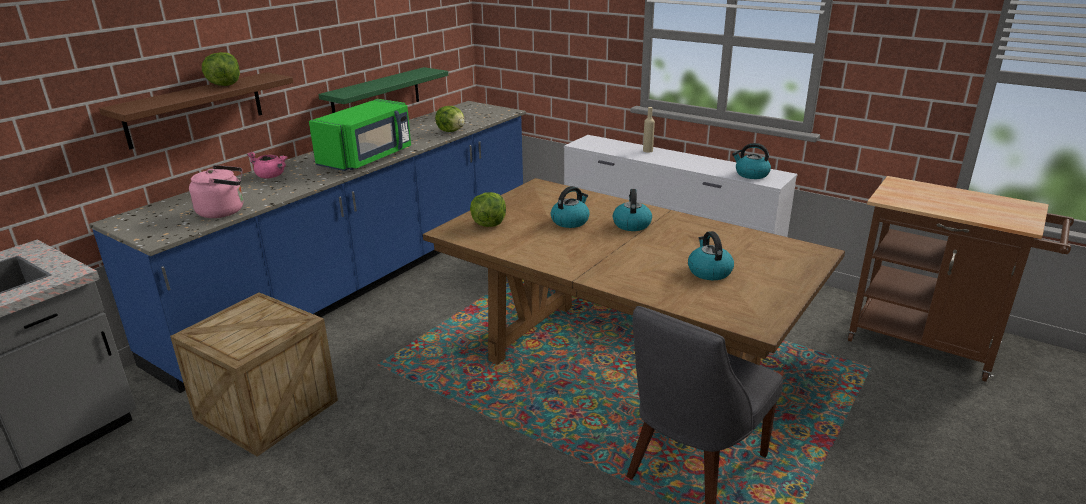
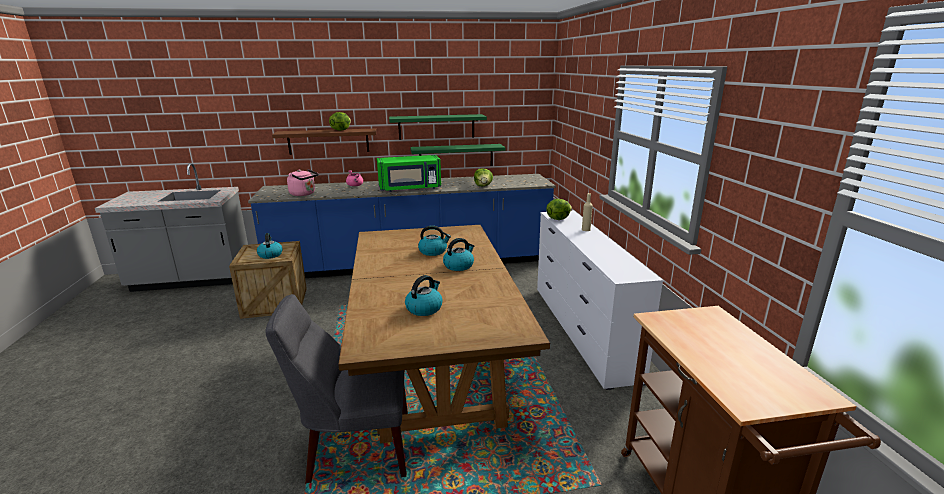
camera: 45 degrees right, 5 degrees down
(348, 55) = (436, 127): none -> green shelf
(489, 224) = (394, 238): lettuce -> lettuce (558, 219)
(751, 174) = (620, 267): kettle -> kettle (270, 255)

